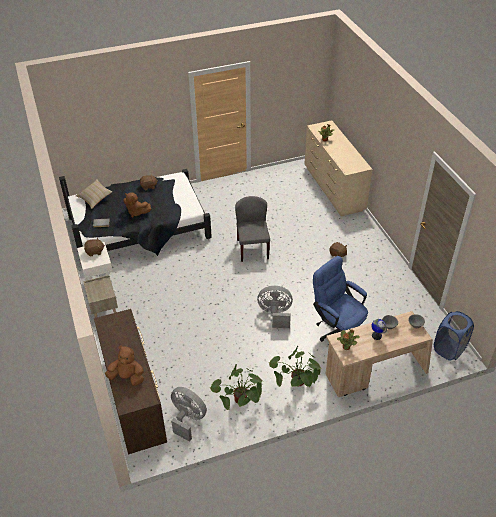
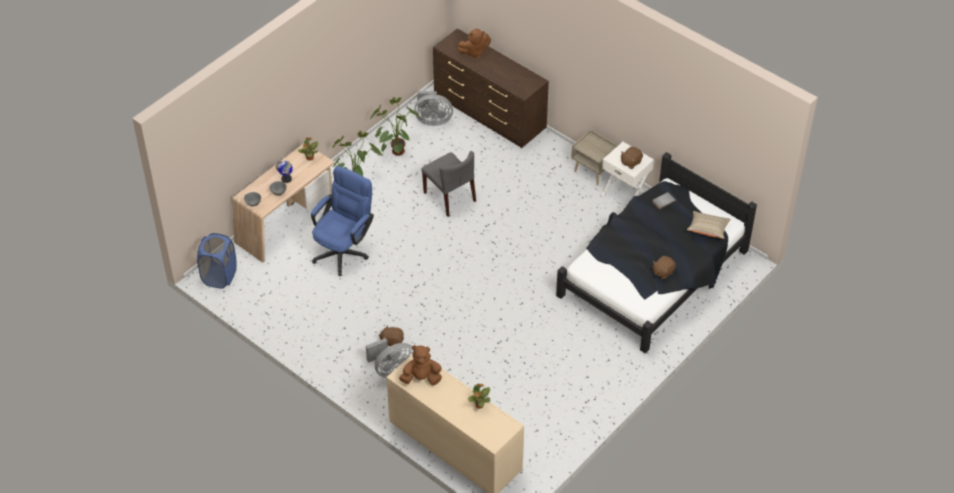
camera: 150 degrees right, 5 degrees up
(136, 212) = (640, 230): brown plush toy -> brown plush toy (421, 378)
(252, 249) = (498, 305): grey chair -> grey chair (450, 197)
(275, 314) = (418, 239): grey fan -> grey fan (392, 370)
(337, 329) = (344, 250): blue office chair -> blue office chair turned 75 degrees counterclockwise

